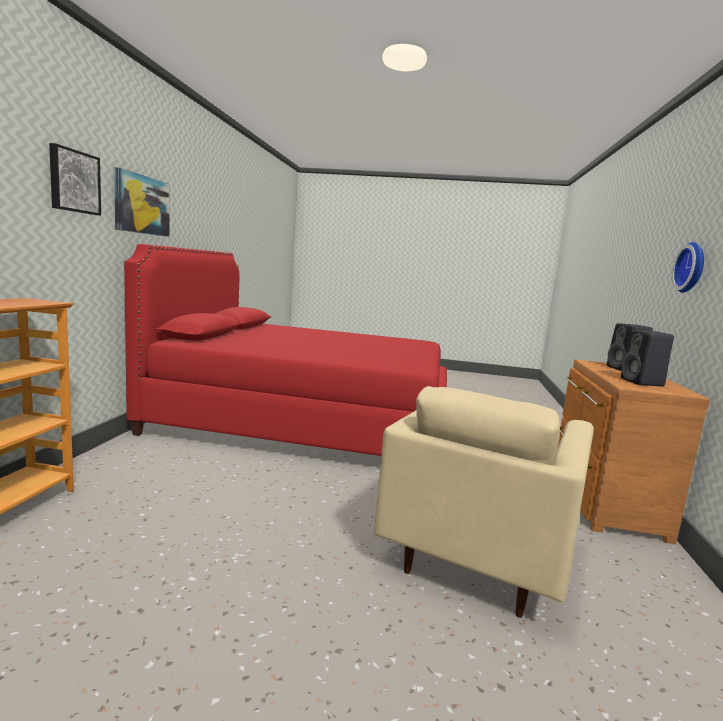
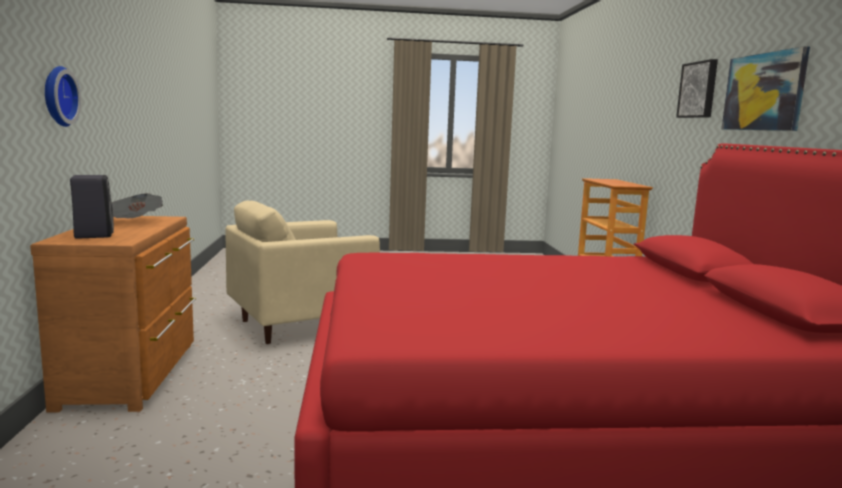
camera: 165 degrees right, 0 degrees up
(478, 554) = (301, 324): beige armchair -> beige armchair turned 135 degrees counterclockwise
(643, 382) = (135, 222): black speaker -> newspaper

